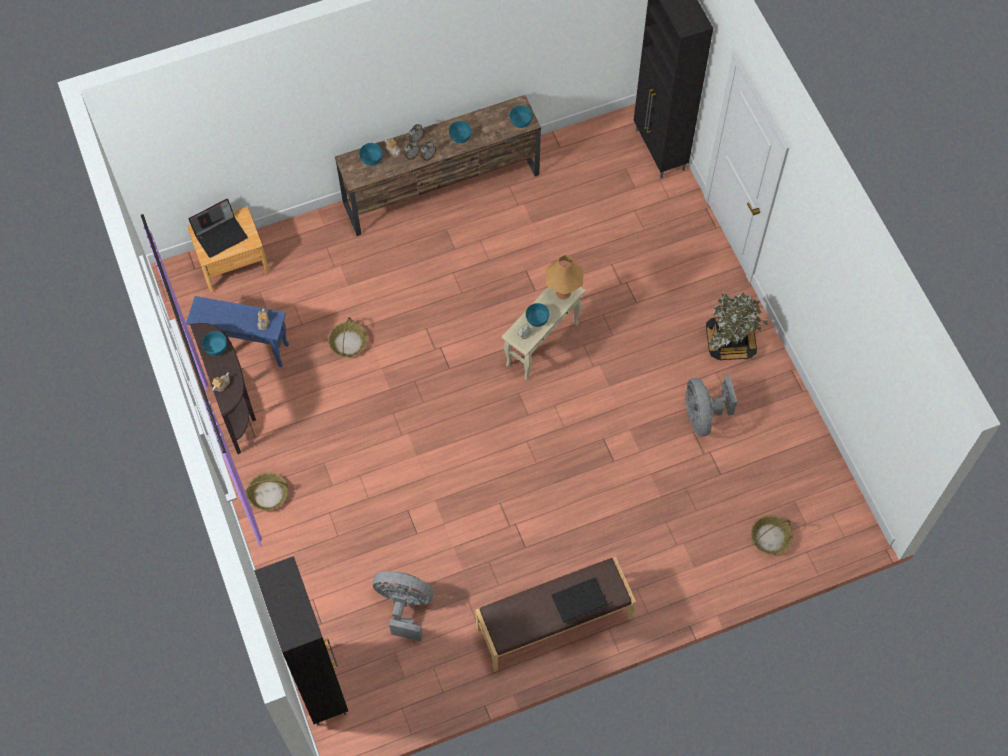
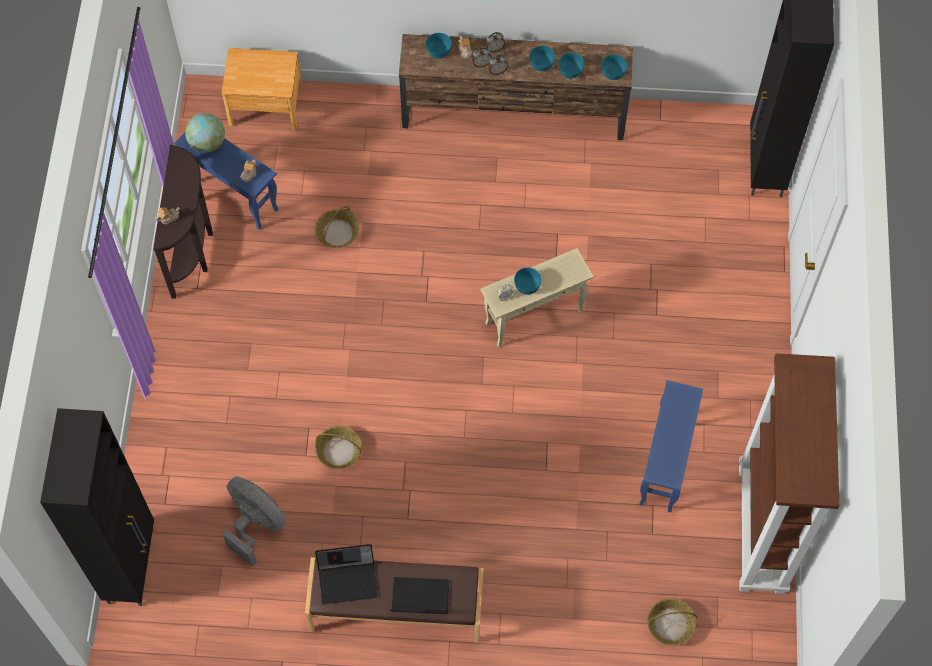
camera: 25 degrees right, 0 degrees up
(214, 311) = (207, 143): none -> globe
(216, 347) = (183, 178): turquoise bowl -> turquoise bowl (571, 70)
(221, 235) = (256, 70): laptop -> laptop (348, 579)
(268, 494) = (180, 351): basket -> basket (339, 451)
(563, 292) = (568, 269): orange table lamp -> none
(702, 416) = (665, 464): grey fan -> blue side table
(730, 341) = (736, 398): potted plant -> none
(801, 434) = (762, 530): none -> brown bookcase

